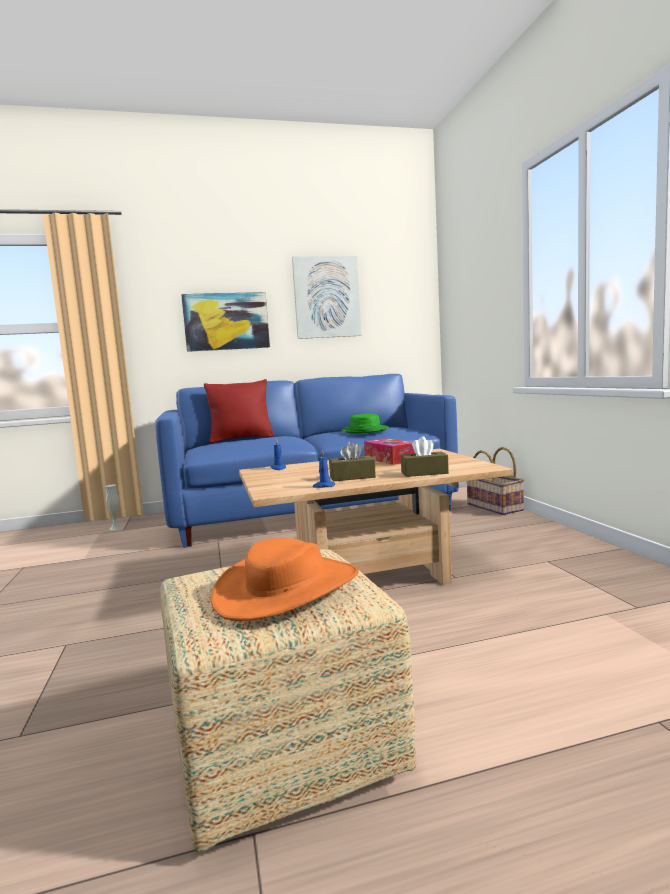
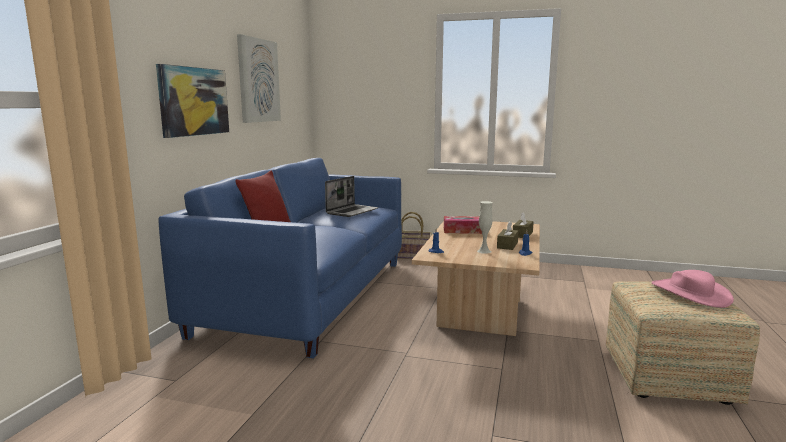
camera: 60 degrees left, 5 degrees up
(115, 528) = (156, 384): white vase -> white vase (484, 251)
(288, 588) = (690, 293): orange hat -> pink hat
(365, 430) = (352, 211): green hat -> laptop

